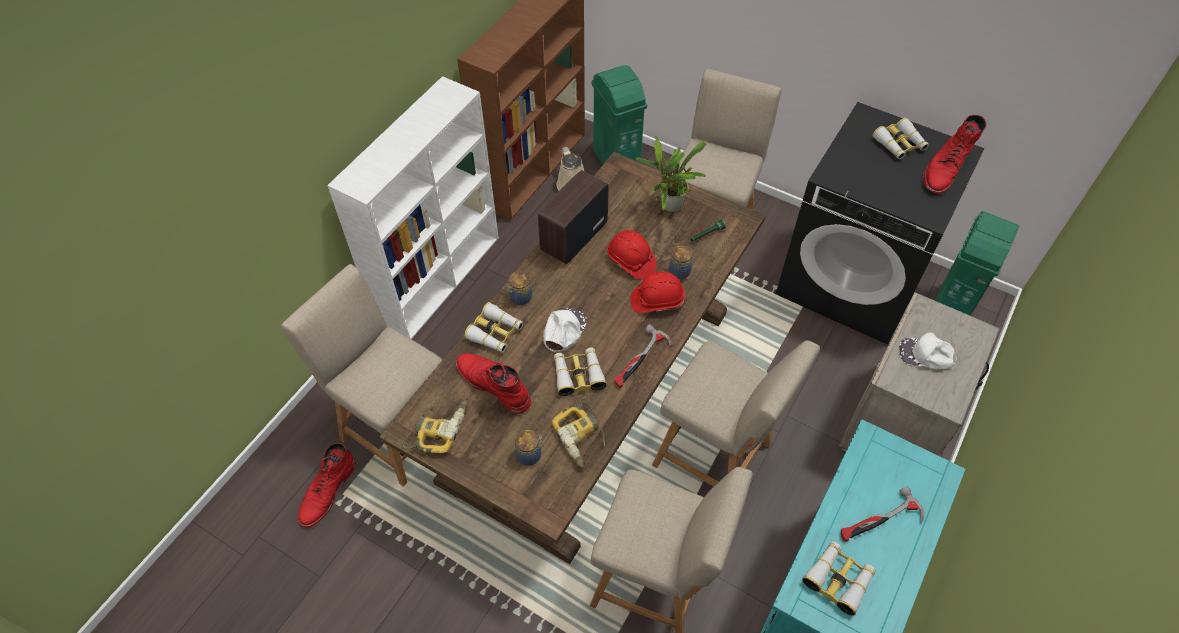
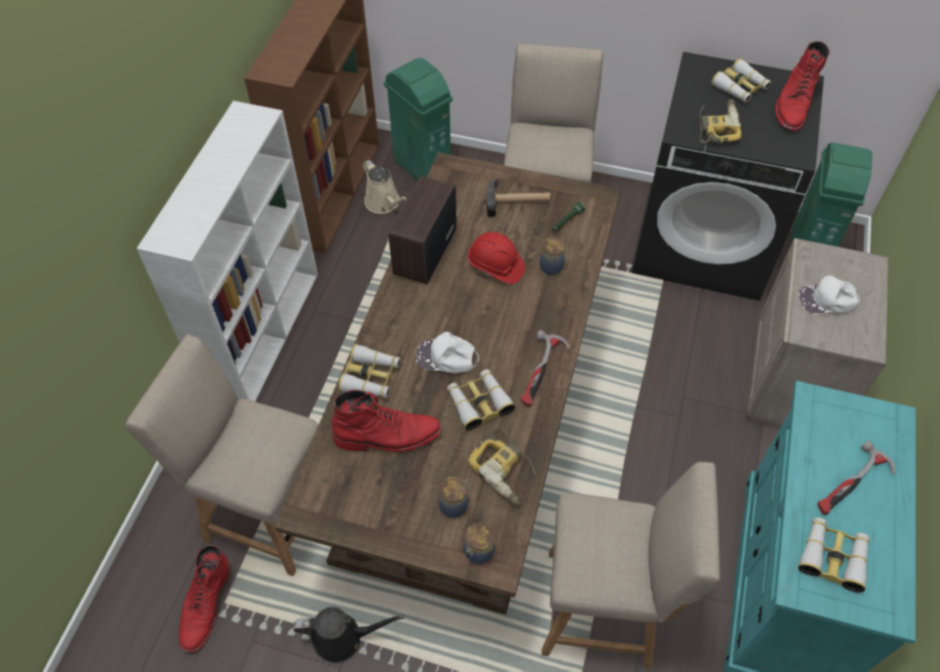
camera: 15 degrees left, 0 degrees up
(429, 547) = (343, 637): none -> black watering can
(438, 428) = (340, 500): power drill -> power drill (716, 127)
(493, 385) = (388, 436): red boot -> red boot turned 150 degrees clockwise
(520, 298) = (386, 332): jar -> jar (478, 552)
(563, 330) = (447, 358): white cap -> white cap turned 90 degrees counterclockwise
(657, 300) = (537, 303): red hard hat -> none
(669, 208) = (518, 200): potted plant -> hammer
(717, 457) = (626, 459): beige chair -> none

